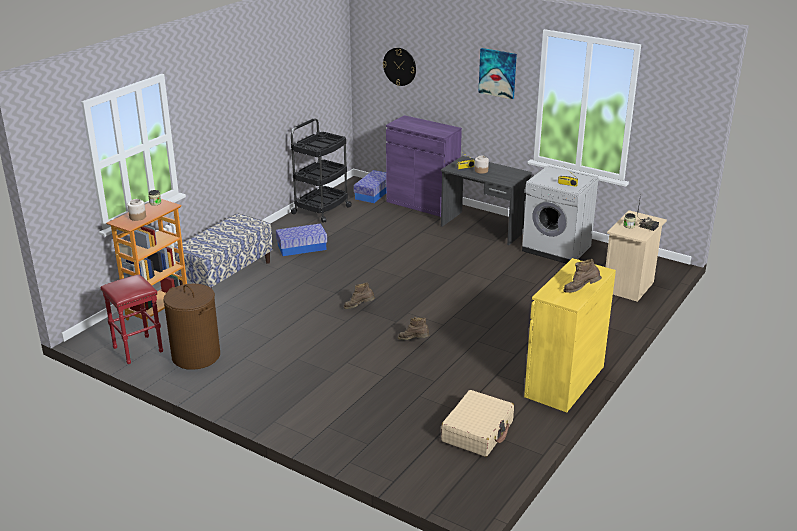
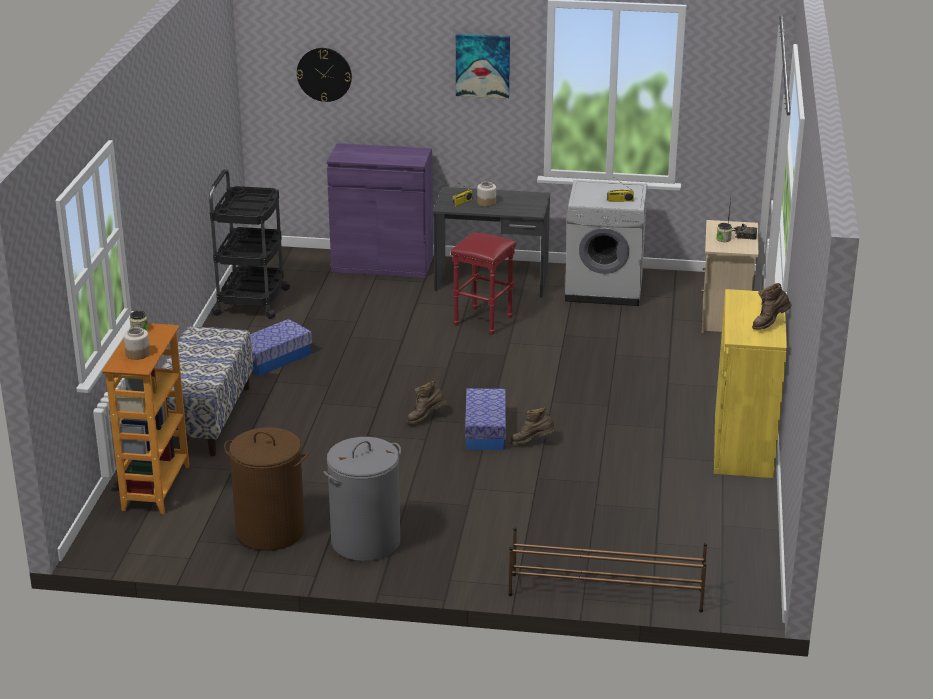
camera: 25 degrees left, 0 degrees up
(137, 349) = (178, 544): red stool -> red stool (481, 321)
(246, 379) = (365, 541): none -> grey laundry basket
(369, 462) = (605, 592): none -> brown shoe rack
(373, 193) = (303, 264): storage box -> storage box (485, 431)
(477, 431) = (696, 525): beige suitcase -> none

